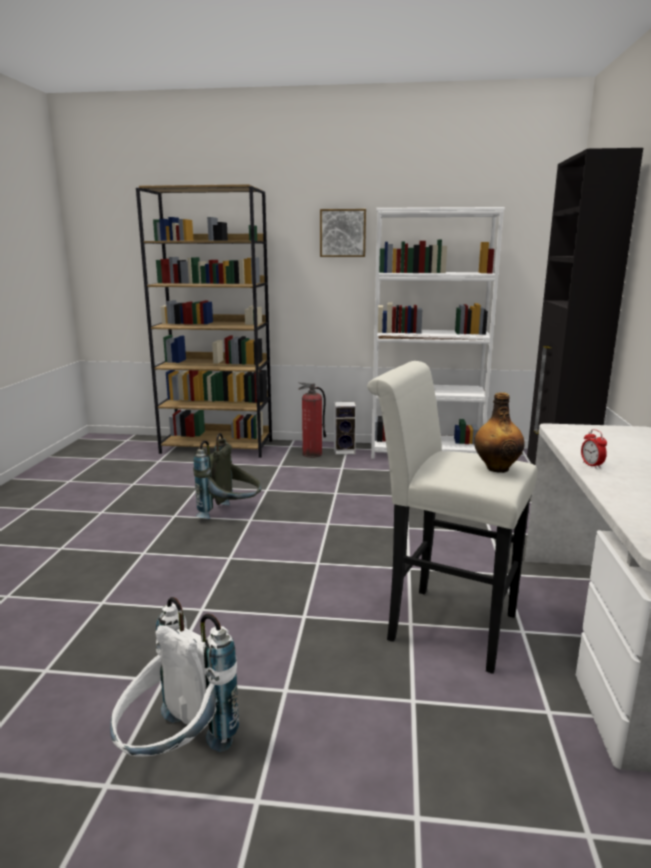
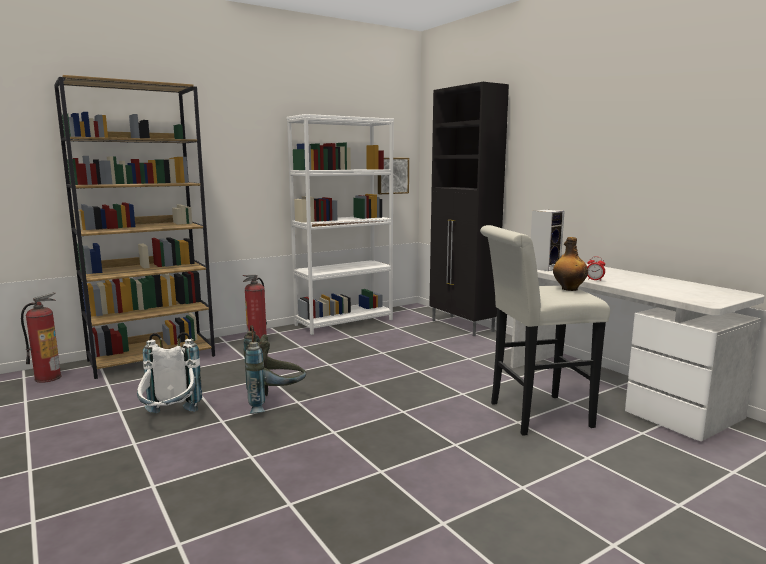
camera: 40 degrees left, 5 degrees down
(137, 444) = (48, 378): none -> fire extinguisher
(175, 754) = (532, 553): white backpack -> white backpack (170, 419)
(343, 233) = (255, 135): picture -> picture (392, 175)
(345, 451) = (281, 334): speaker -> speaker (544, 268)

